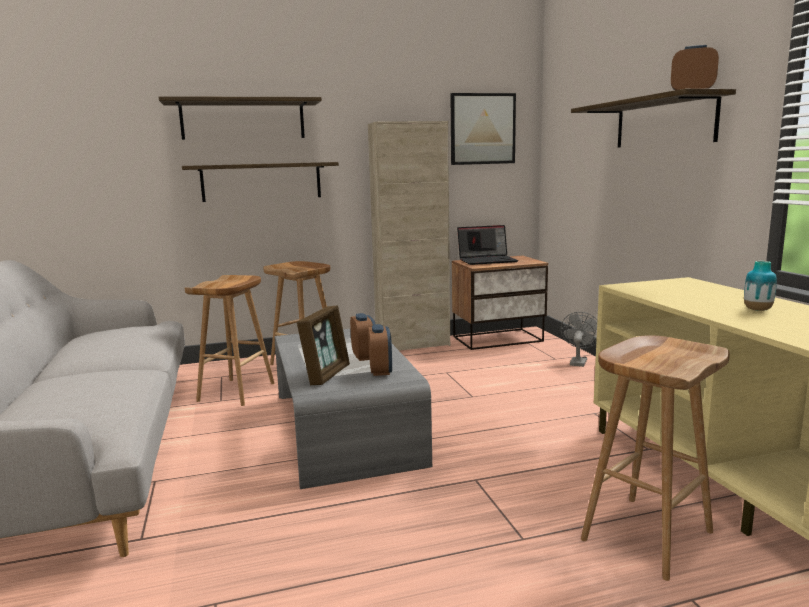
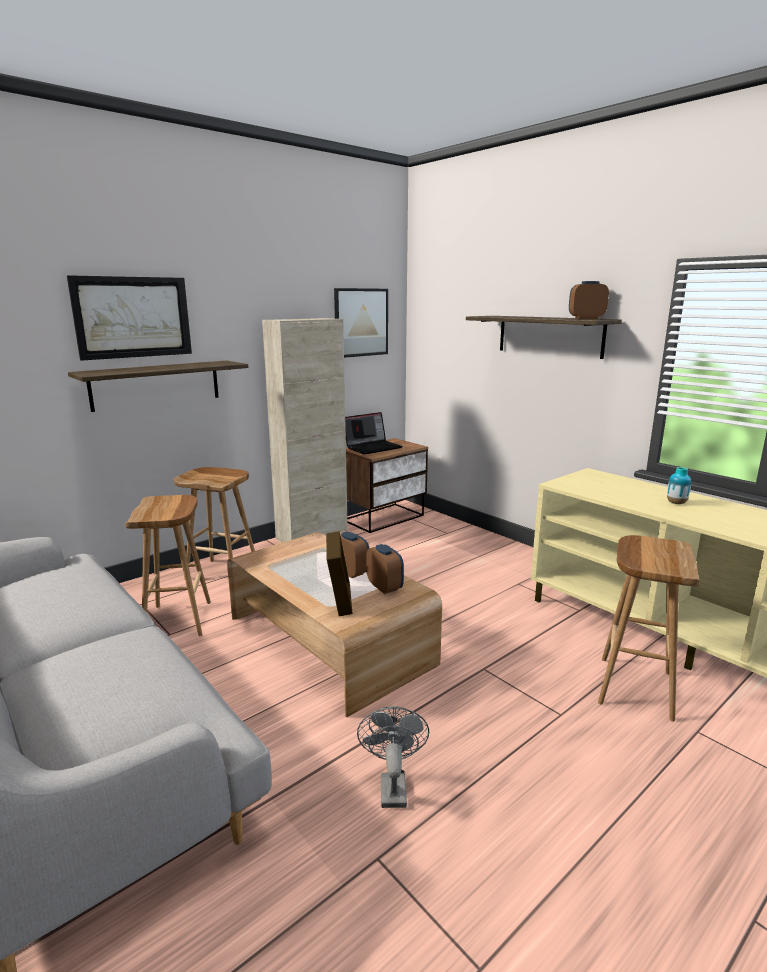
camera: 25 degrees left, 5 degrees up
(243, 120) = (133, 317): shelf -> picture
(345, 427) = (329, 640): grey coffee table -> brown coffee table
(578, 361) = (467, 533): grey fan -> grey fan (392, 785)

